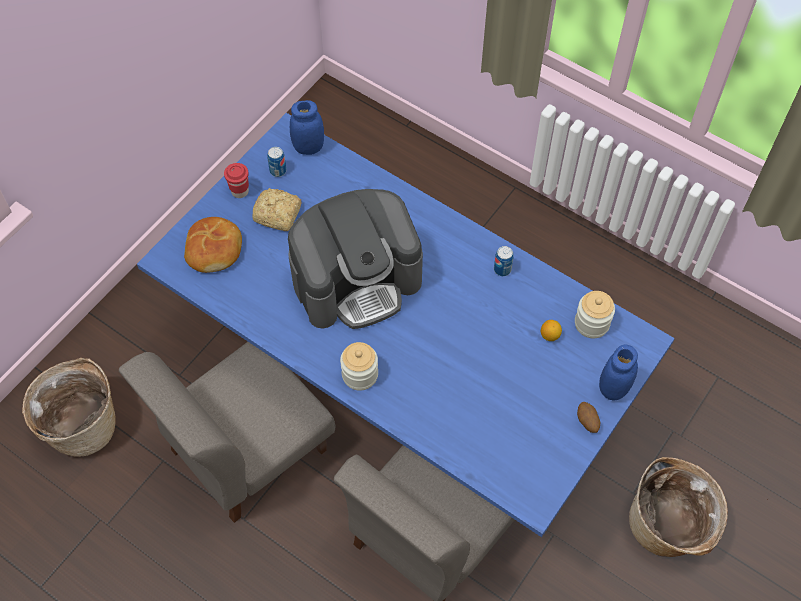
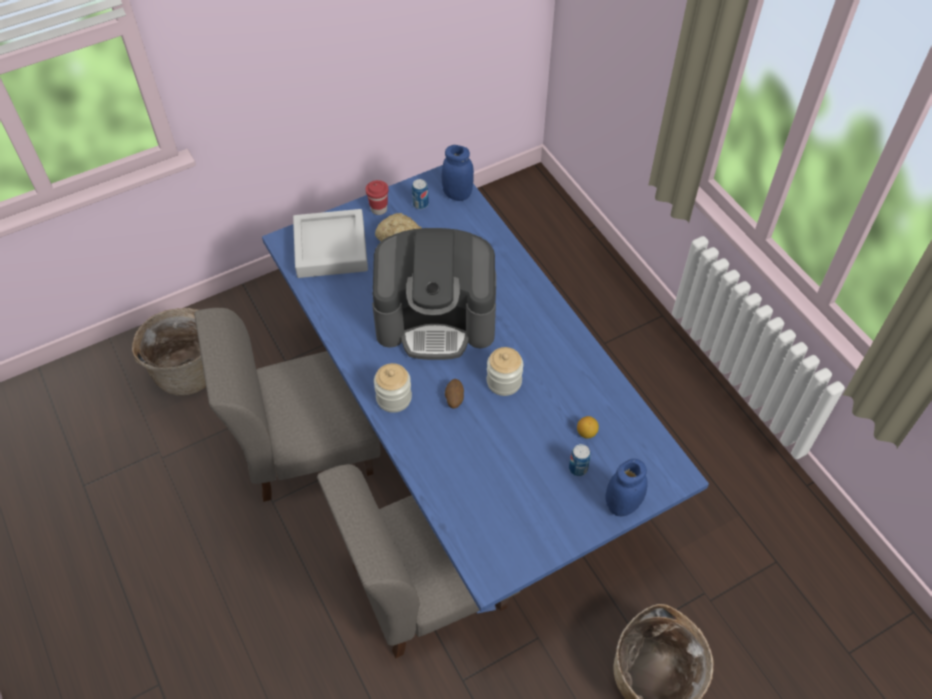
camera: 25 degrees right, 5 degrees down
(215, 250) = (331, 248): bread -> grey tray
(502, 269) = (573, 358): can -> can (578, 468)
(587, 422) = (580, 524): potato -> potato (454, 399)
(591, 323) = (633, 438): jar -> jar (504, 382)

